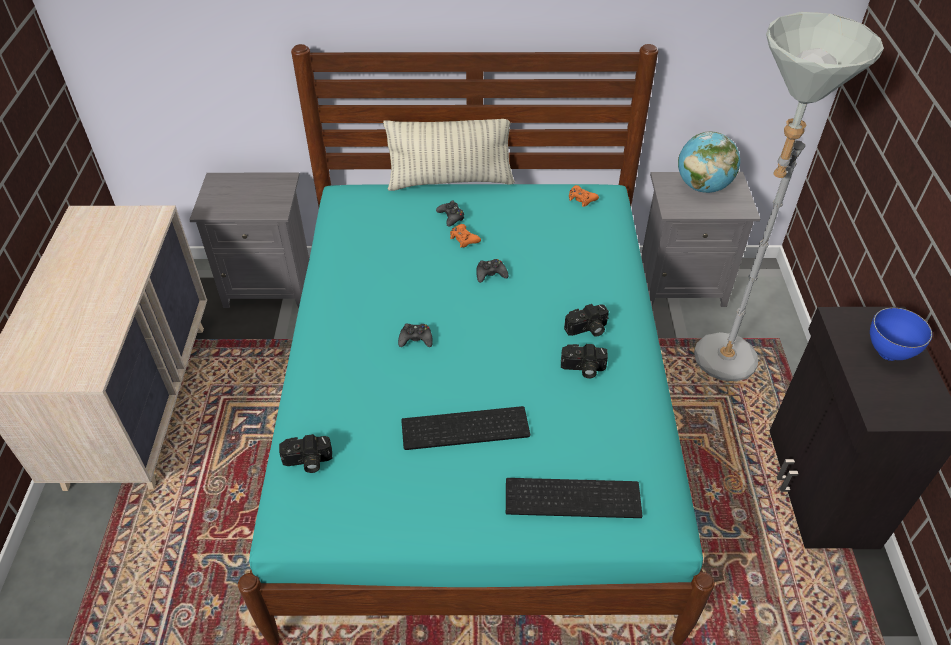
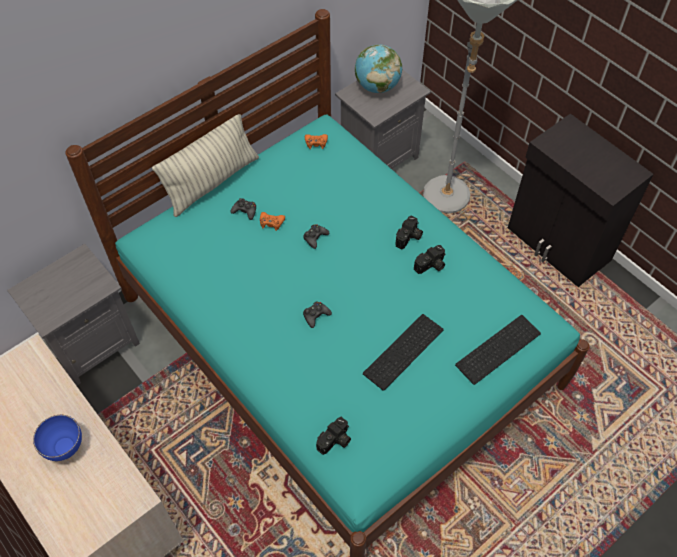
camera: 40 degrees left, 10 degrees up
(889, 354) = (586, 150): blue bowl -> blue bowl (66, 448)

